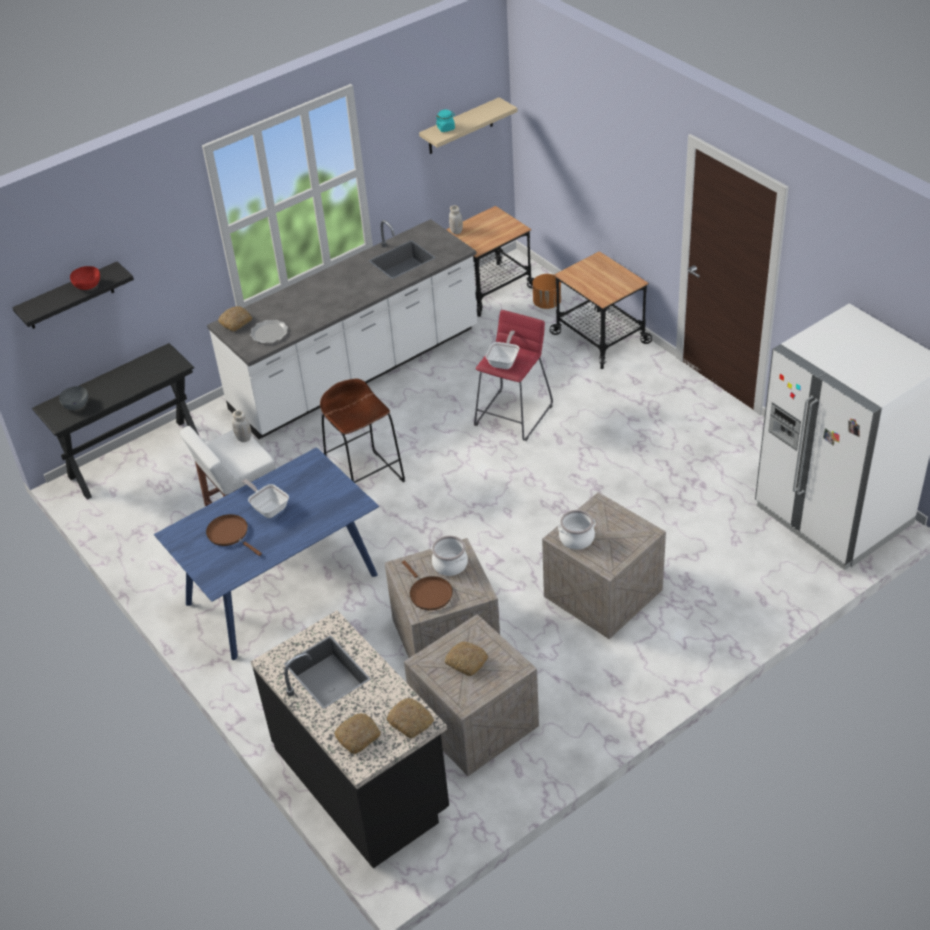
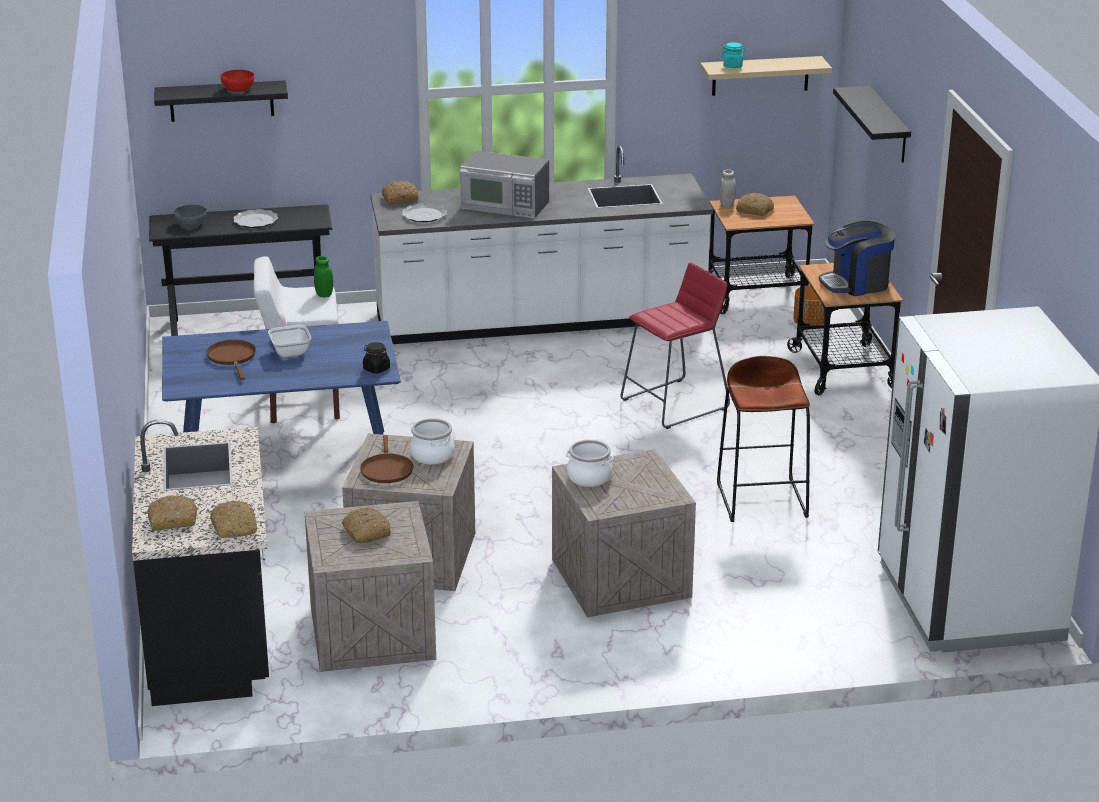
camera: 25 degrees right, 15 degrees down
(126, 382) = (255, 221): none -> plate
(244, 438) = (324, 294): white jar -> green jar
(322, 301) = (505, 206): none -> microwave
(351, 501) = (376, 369): none -> black jar
(365, 478) = (461, 406): brown stool -> brown stool (762, 499)
(480, 230) = (755, 210): none -> bread
(504, 361) = (665, 317): frying pan -> none
(598, 152) = (888, 125): none -> black shelf
(606, 279) = (856, 284): none -> coffee machine

